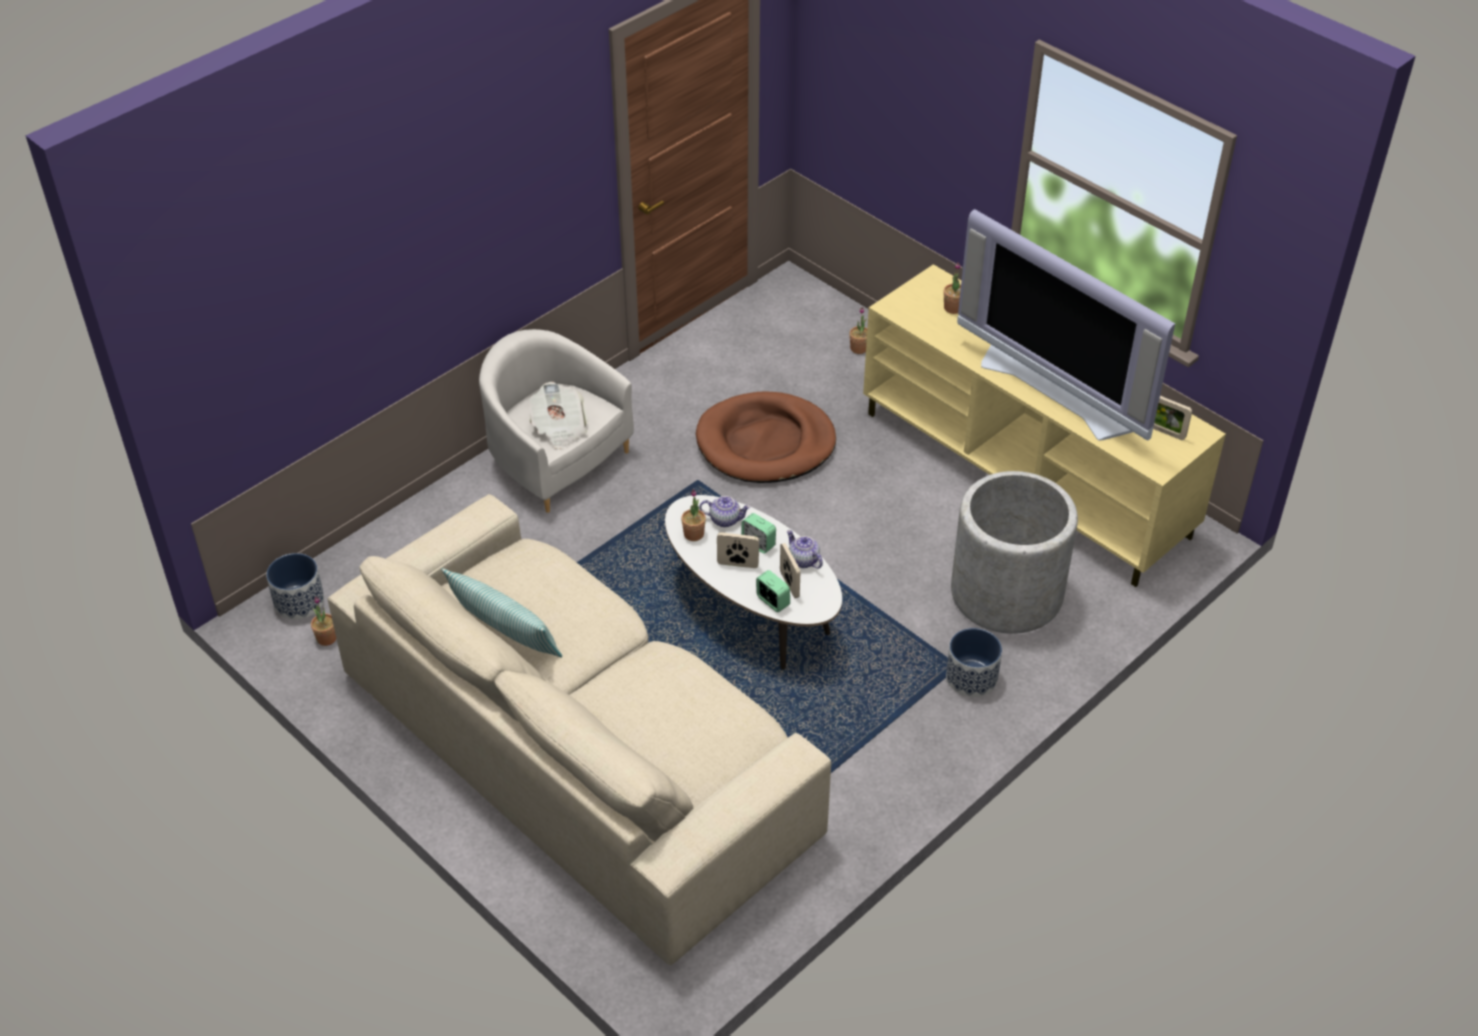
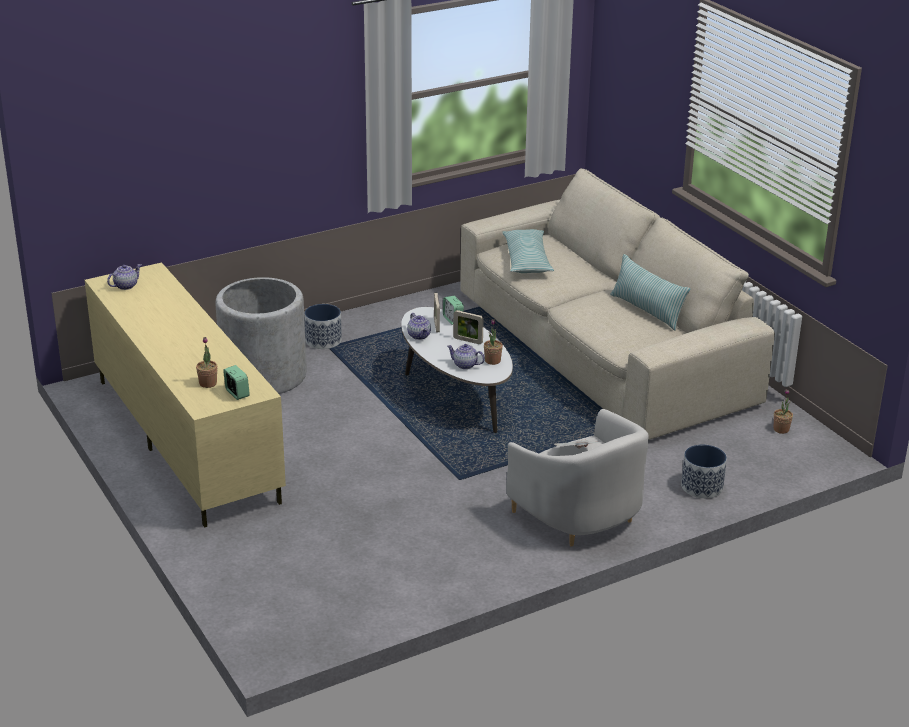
camera: 165 degrees left, 15 degrees down
(299, 601) = (806, 454): planter -> planter (702, 487)
(703, 714) = (527, 260): none -> pillow
(758, 543) = (447, 349): alarm clock -> alarm clock (237, 393)
(765, 443) = (386, 497): brown dog bed -> none
(859, 348) = (250, 561): potted plant -> none
(1058, 390) = (177, 319): television -> none
(1166, 432) = (126, 286): picture frame -> teapot

